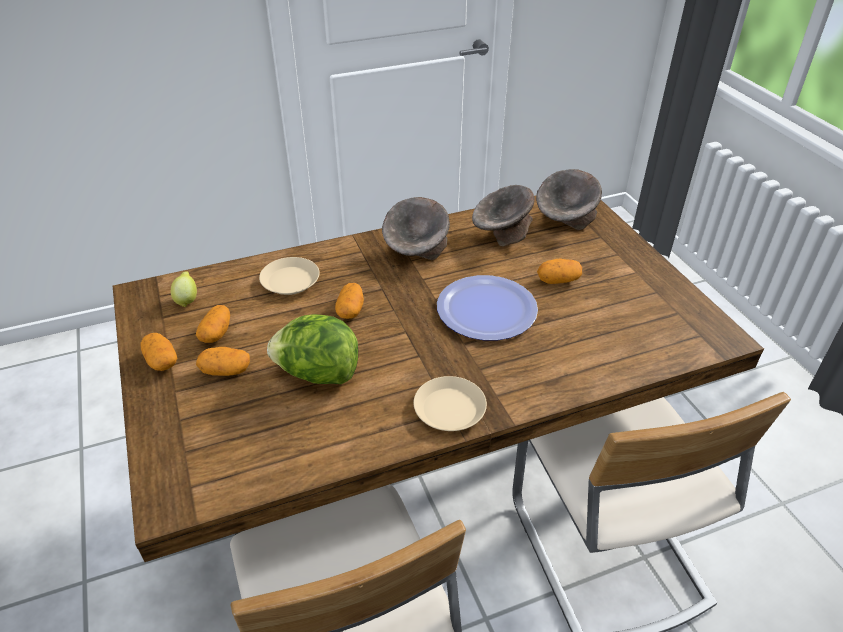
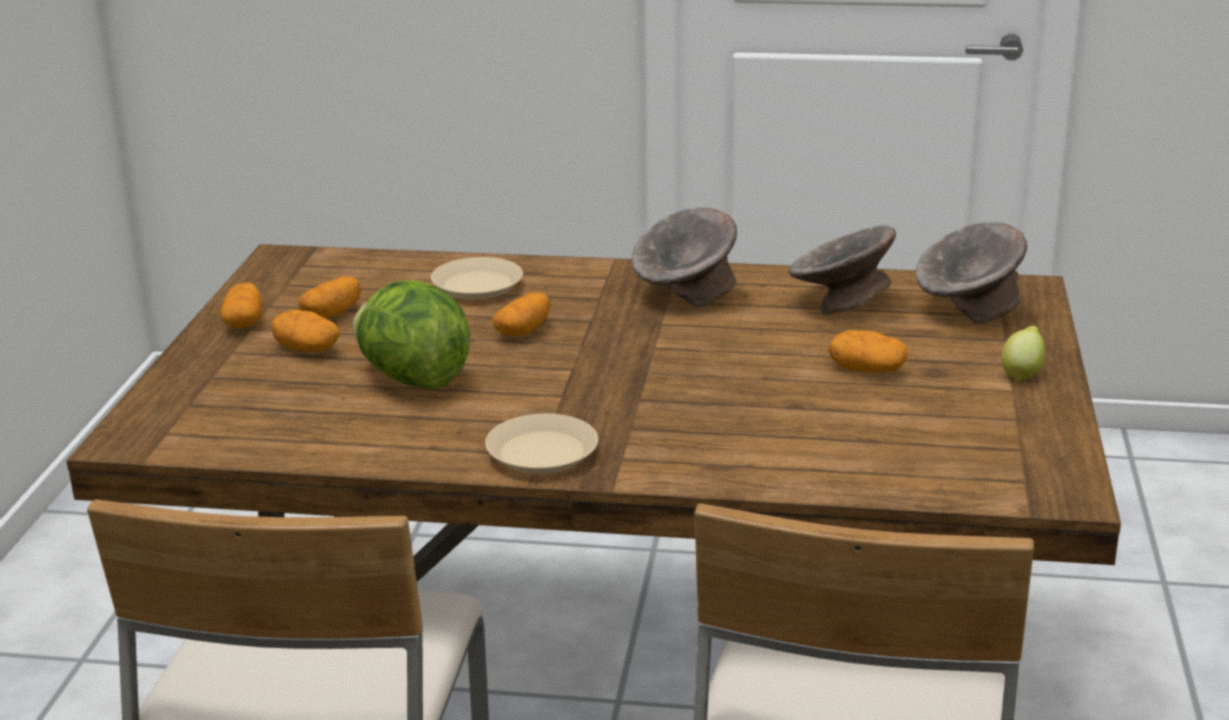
camera: 30 degrees right, 15 degrees down
(187, 300) = (331, 275): lemon -> lemon (1022, 374)
(486, 309) = (714, 374): plate -> none

